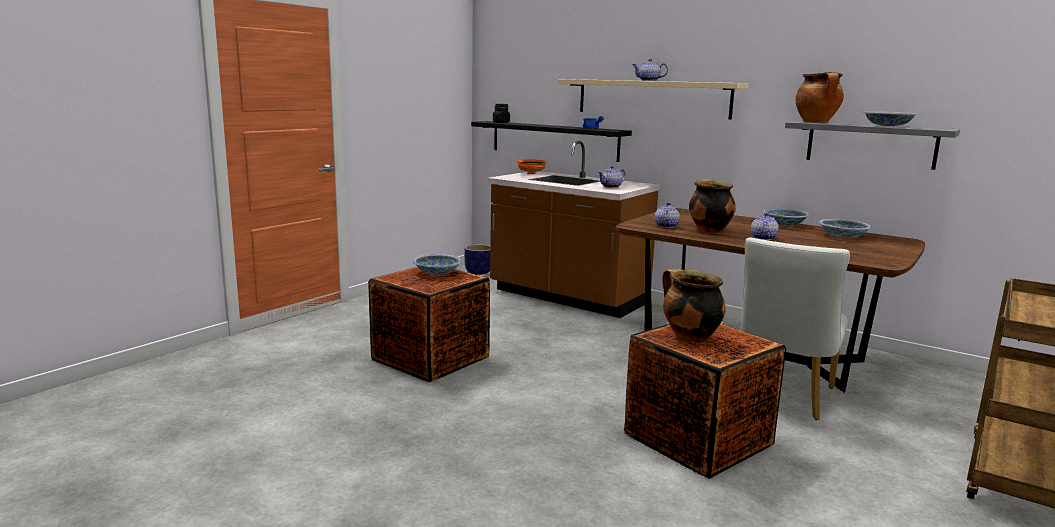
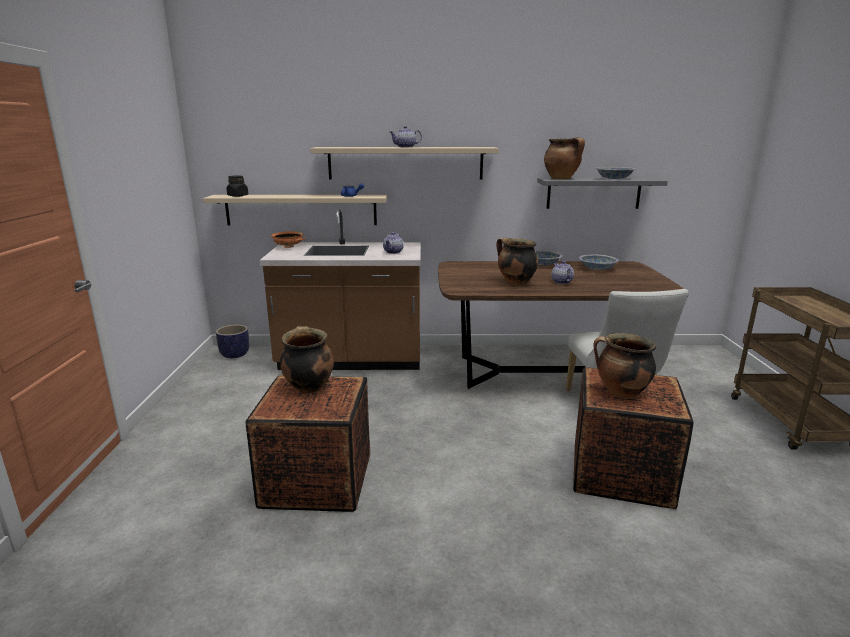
camera: 35 degrees left, 5 degrees up
(437, 273) = (308, 387): bowl -> cooking pot
(554, 140) = (301, 210): black shelf -> beige shelf
(665, 226) = (479, 284): teapot -> none

